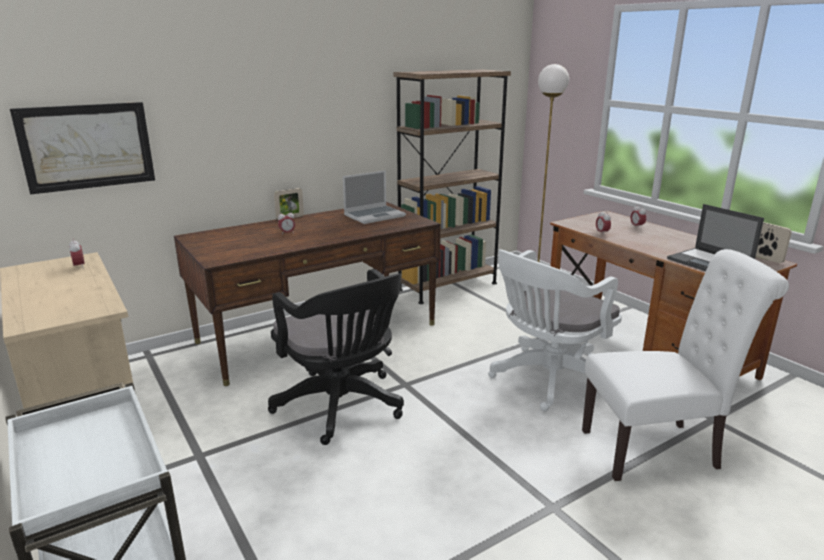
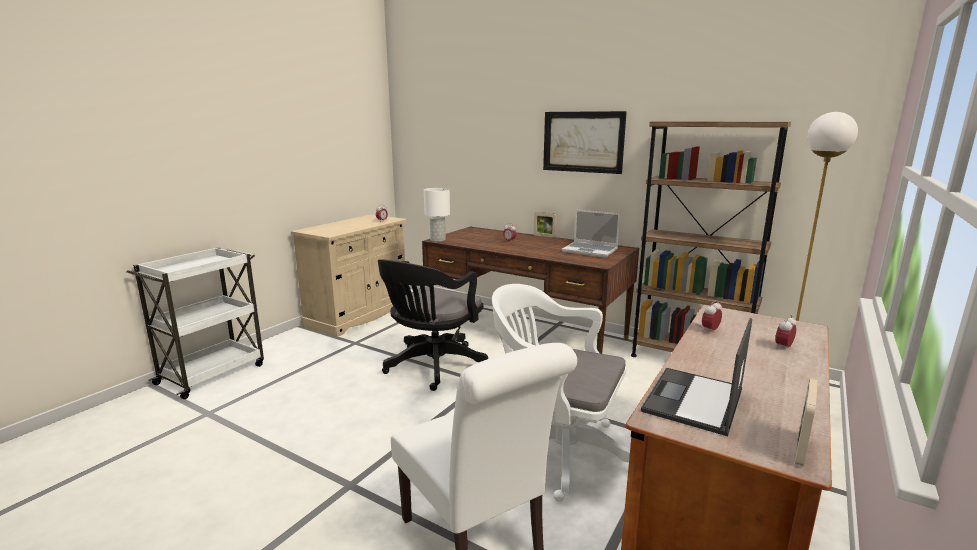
camera: 65 degrees right, 5 degrees down
(87, 146) = (437, 159): picture -> picture (583, 142)
(217, 260) = (438, 240): none -> white table lamp

